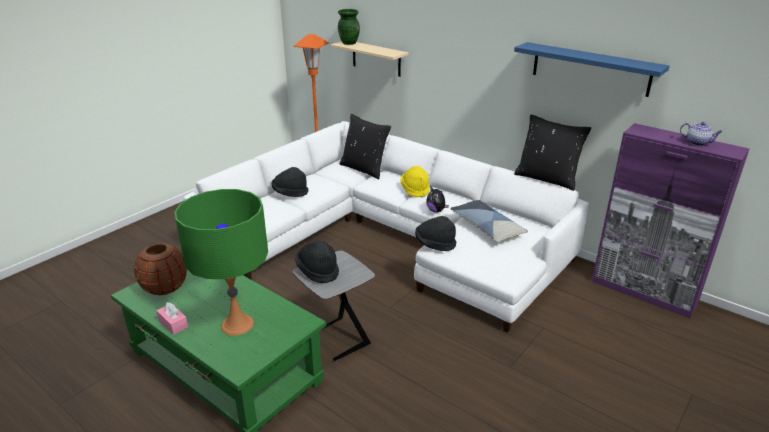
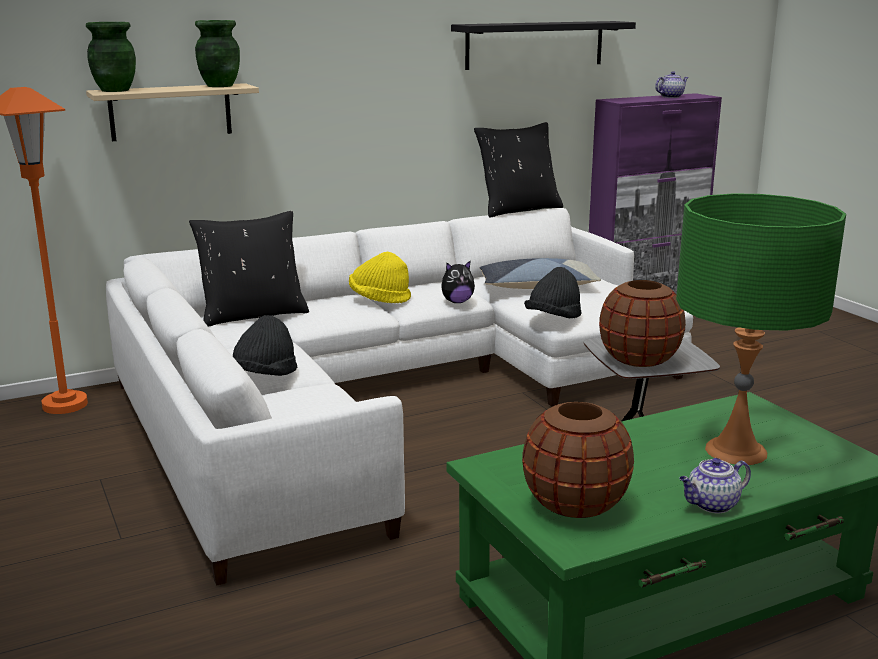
camera: 65 degrees left, 10 degrees down
(173, 324) = (712, 505): pink tissue box -> teapot
(318, 271) = (639, 360): black hat -> brown vase
(388, 51) = (219, 86): none -> green vase
(590, 69) = (535, 44): blue shelf -> black shelf

